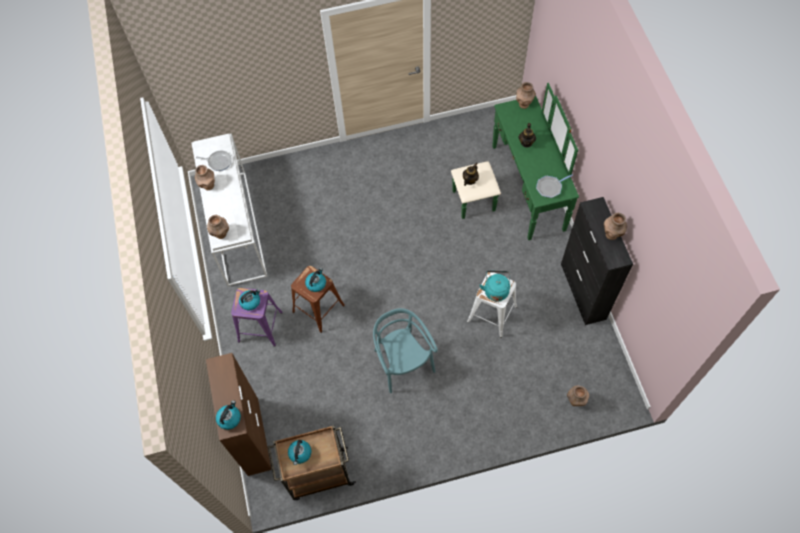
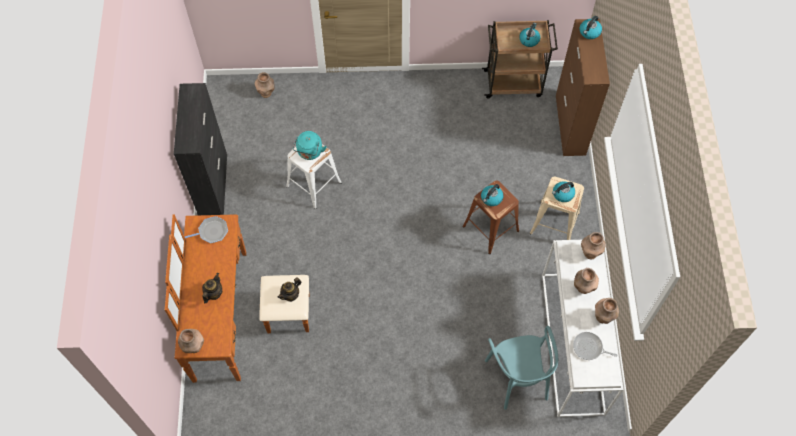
camera: 170 degrees left, 0 degrees up
(260, 327) = (554, 222): purple stool -> beige stool
(403, 363) = (416, 158): turquoise chair -> turquoise chair (518, 378)
(515, 191) = (236, 314): green dresser -> brown dresser
(611, 234) = (185, 114): brown vase -> brown vase (583, 288)

